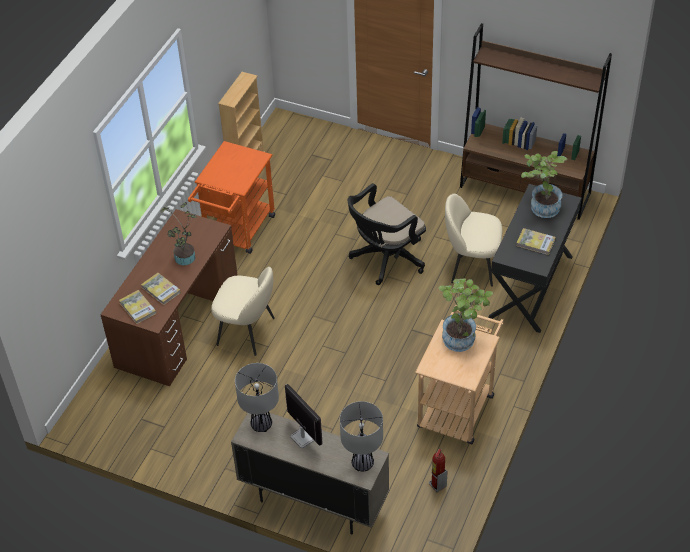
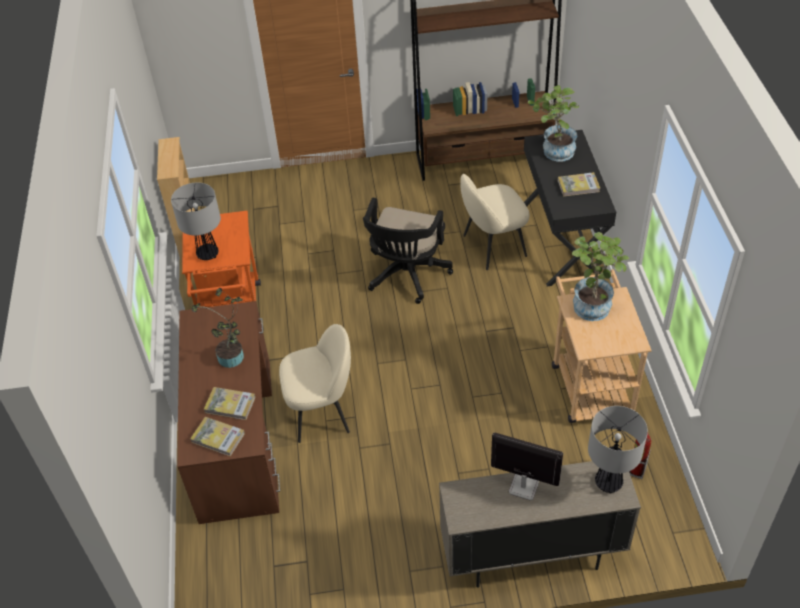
camera: 30 degrees left, 0 degrees up
(261, 425) = (467, 497): table lamp -> table lamp (207, 254)

